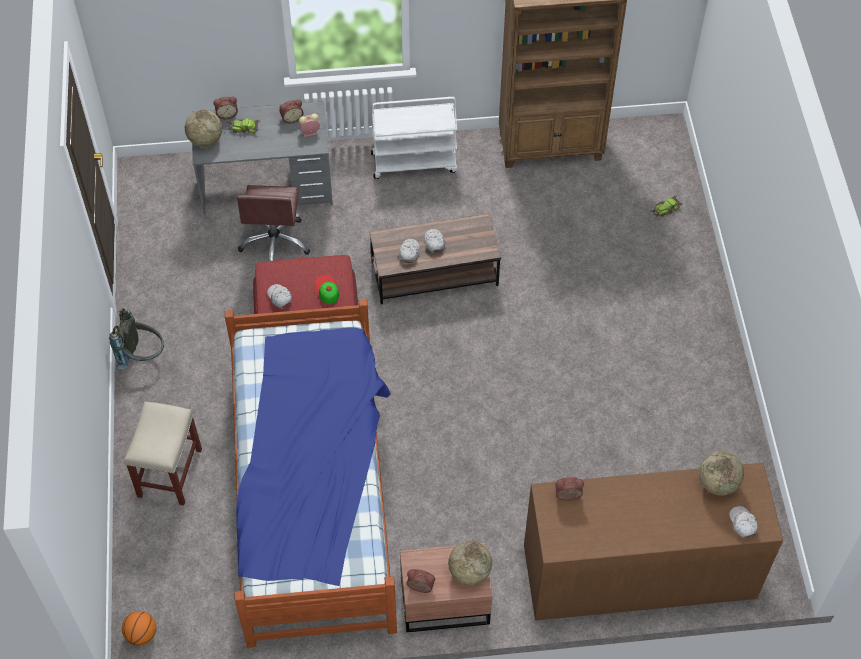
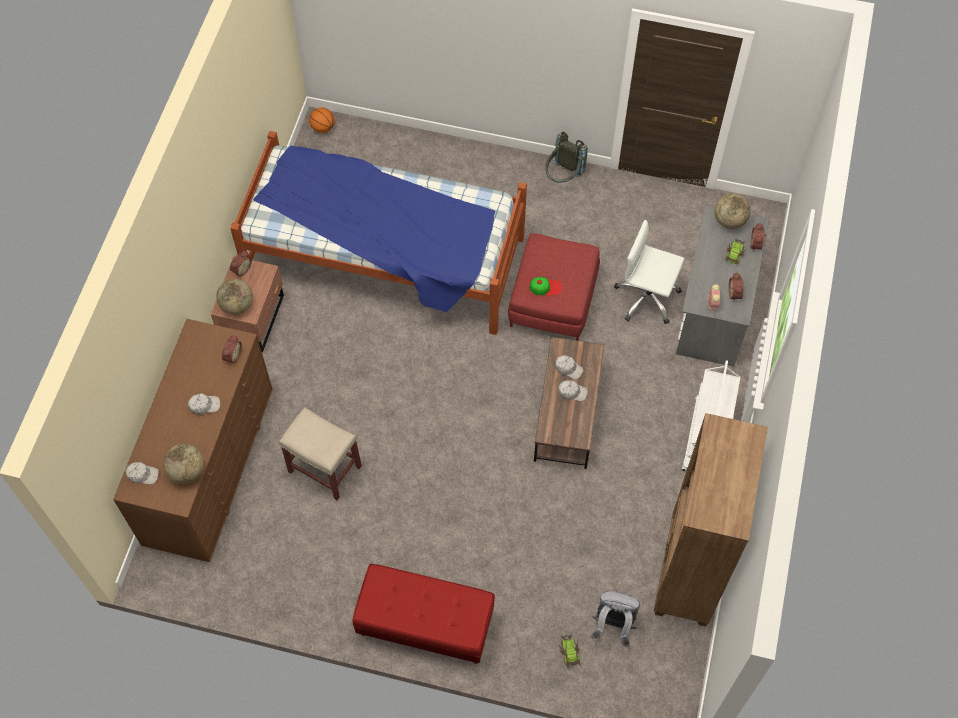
camera: 110 degrees right, 5 degrees up
(170, 474) = (445, 171): beige stool -> beige stool (324, 469)
(275, 243) = (647, 298): brown office chair -> white office chair
(280, 297) = (550, 251): white cap -> white cap (204, 405)
(626, 185) = (613, 625): none -> grey backpack
(701, 320) = (425, 625): none -> red bench

